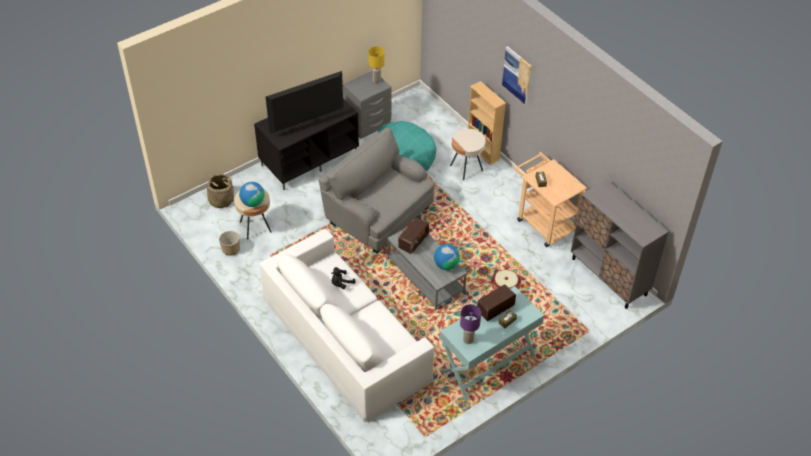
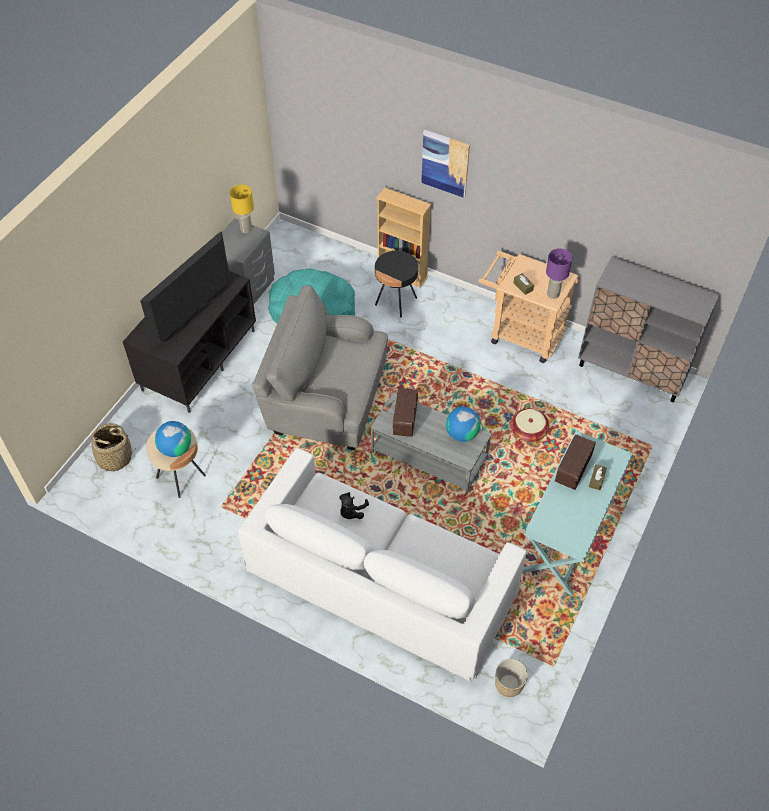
camera: 25 degrees left, 5 degrees up
(230, 249) = (165, 520): planter -> planter (508, 684)
(466, 168) = (396, 301): beige side table -> black side table
(468, 339) = (567, 524): purple table lamp -> purple table lamp (552, 294)

